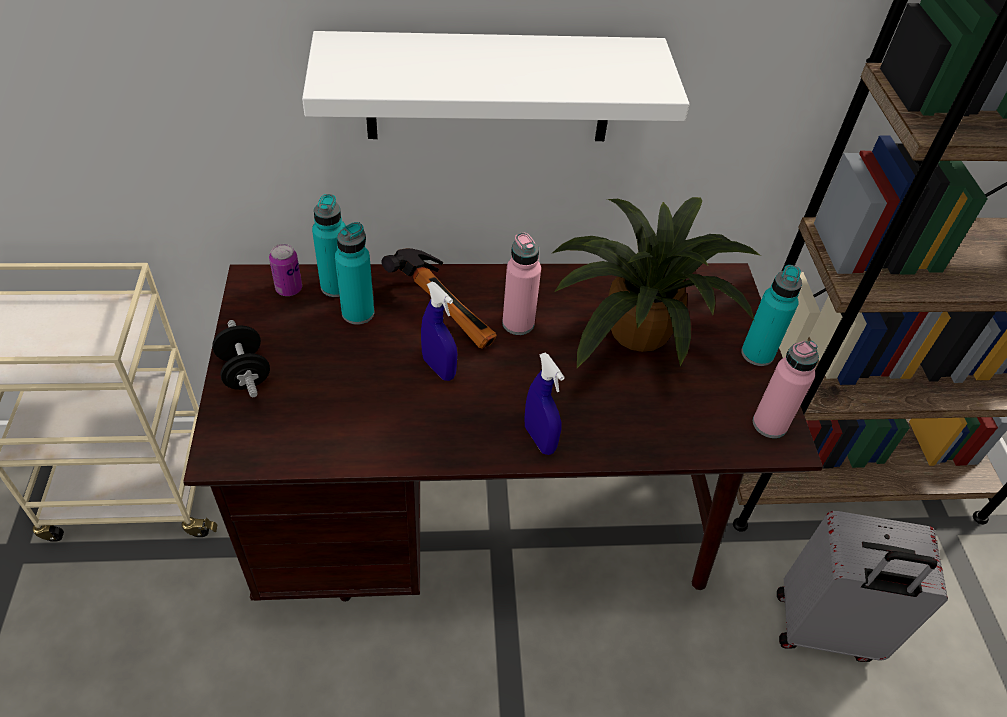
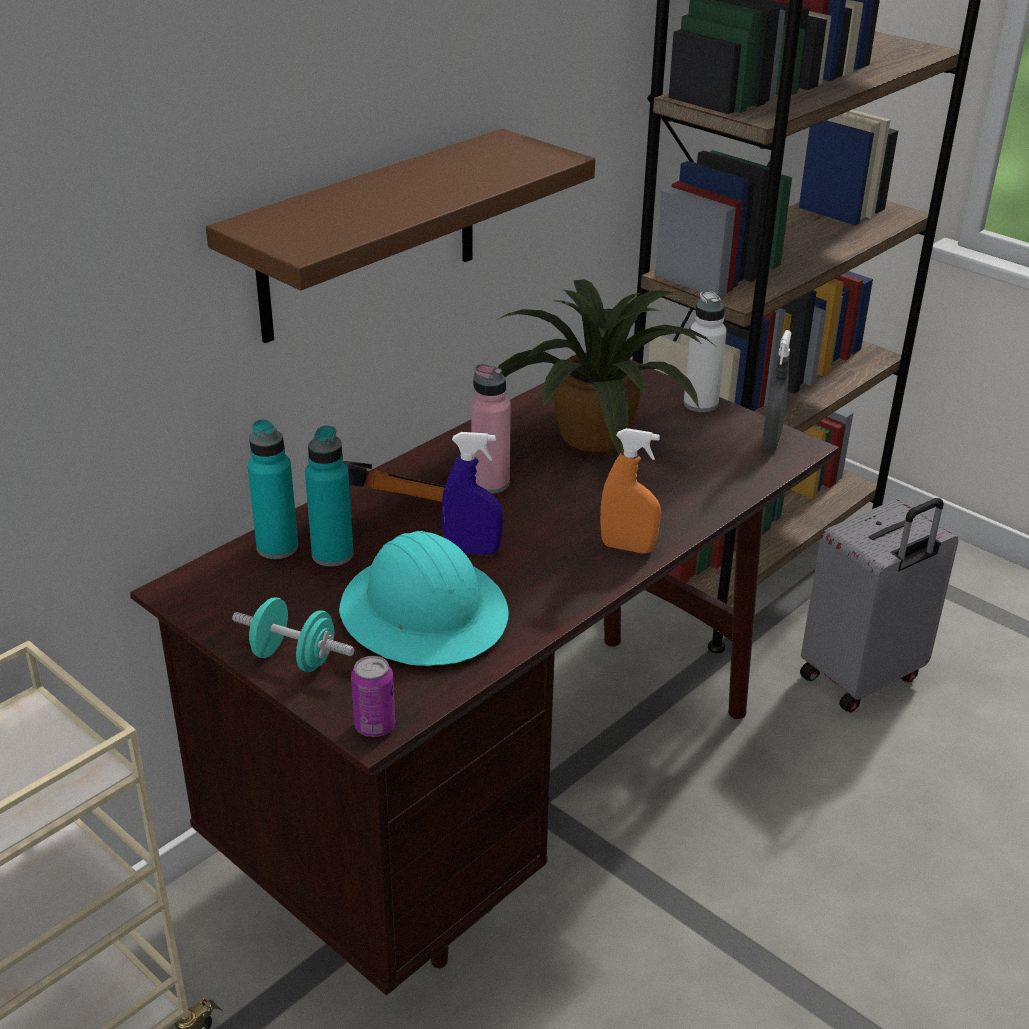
camera: 40 degrees left, 15 degrees down
(245, 372) = (294, 658): black dumbbell -> turquoise dumbbell
(289, 289) = (231, 575): can -> can (374, 726)
(351, 395) = (424, 613): none -> turquoise hard hat
(489, 88) = (369, 236): white shelf -> brown shelf
(539, 439) = (627, 547): blue spray bottle -> orange spray bottle
(757, 354) = (700, 404): turquoise bottle -> white bottle
(769, 424) = (771, 442): pink bottle -> grey spray bottle

